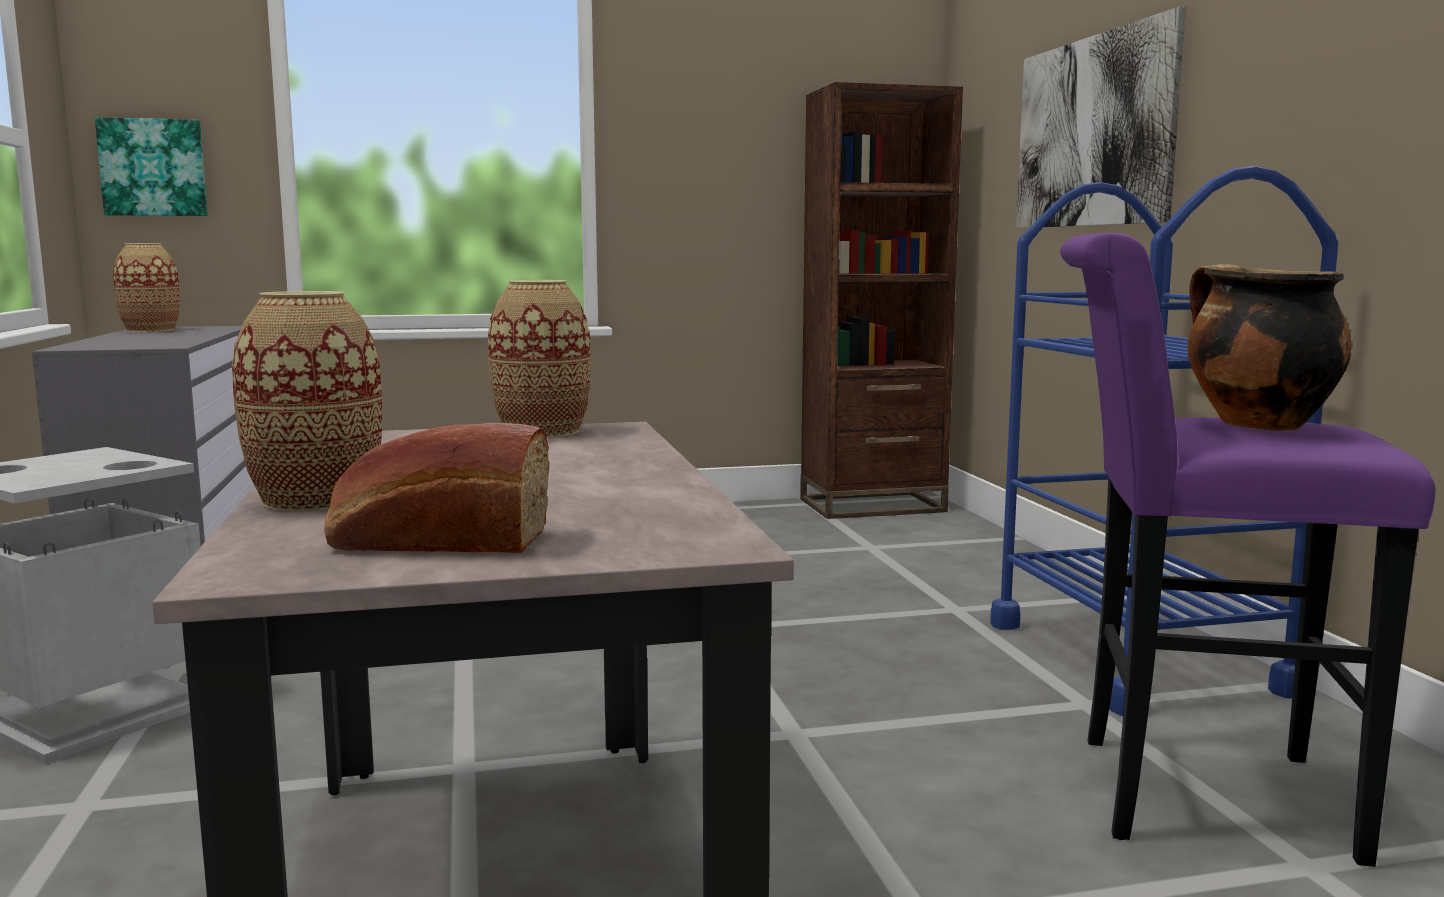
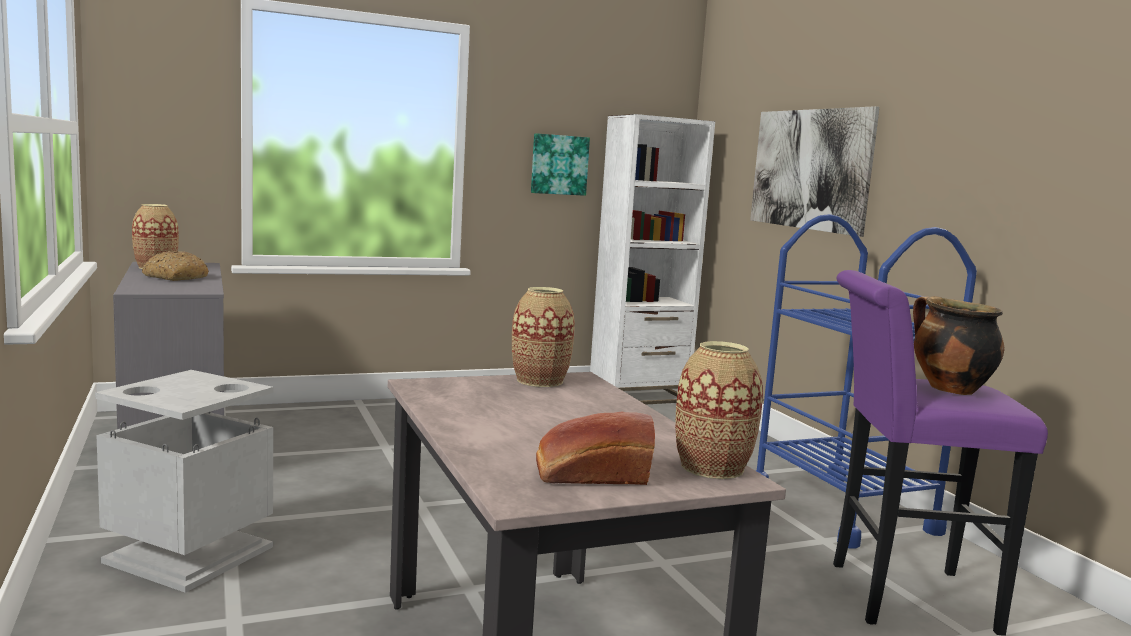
camera: 10 degrees left, 0 degrees up
(153, 168) = (148, 143): picture -> picture (559, 164)
(155, 337) = (174, 277): none -> bread
(316, 499) = (481, 442): vase -> vase (712, 467)
(872, 505) = (638, 396): brown bookcase -> white bookcase

